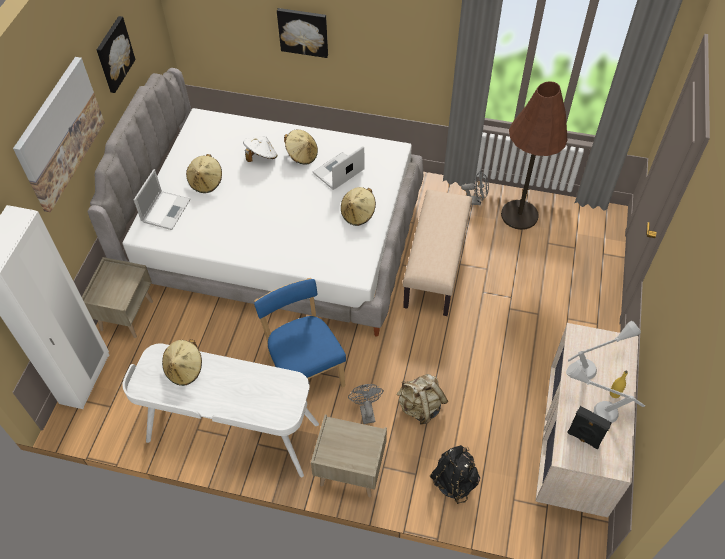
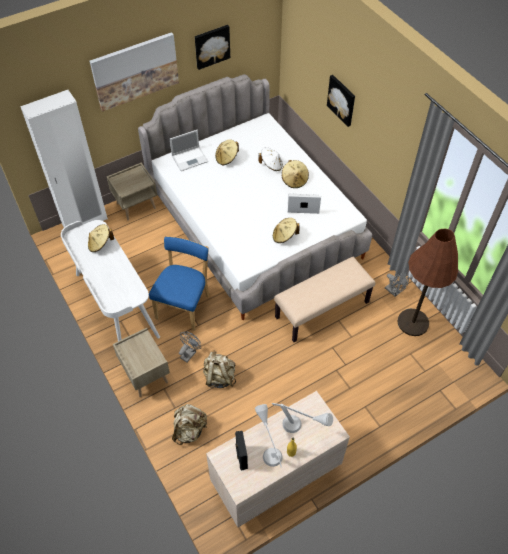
camera: 45 degrees right, 0 degrees up
(454, 481) = (189, 430): black backpack -> beige backpack

